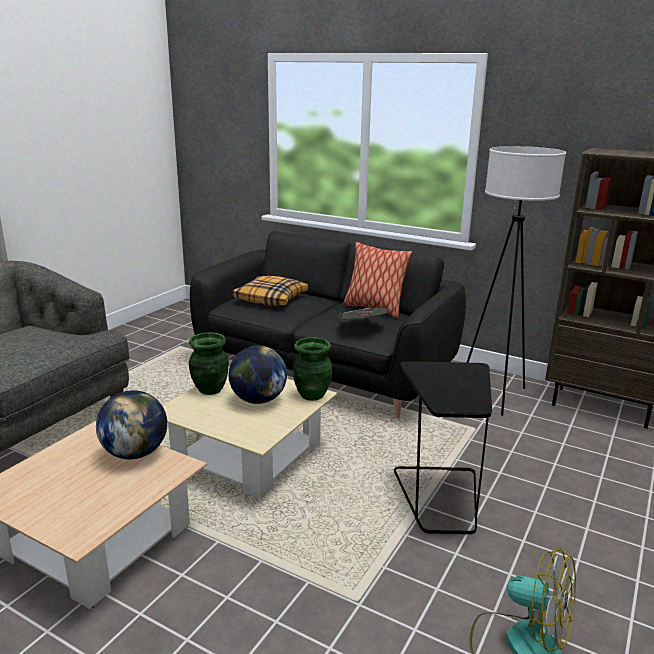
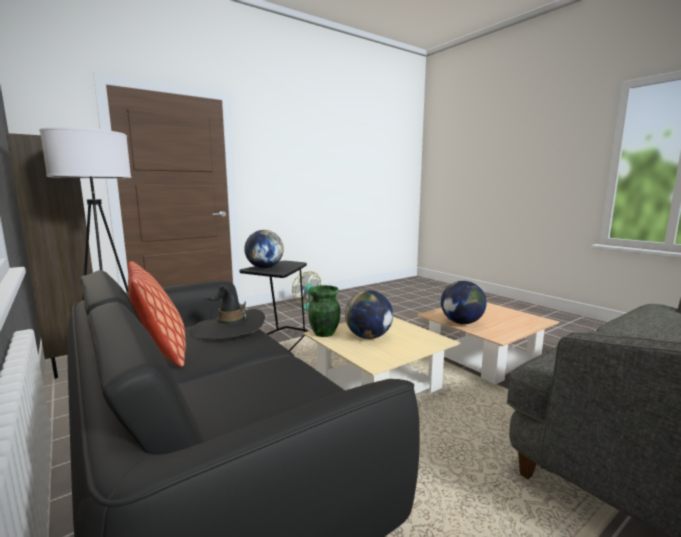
camera: 155 degrees left, 10 degrees down
(209, 389) = (406, 351): green vase -> none
(271, 299) = (265, 401): pillow -> none
(362, 326) = (229, 328): newspaper -> black hat
(463, 375) = (264, 267): none -> globe

